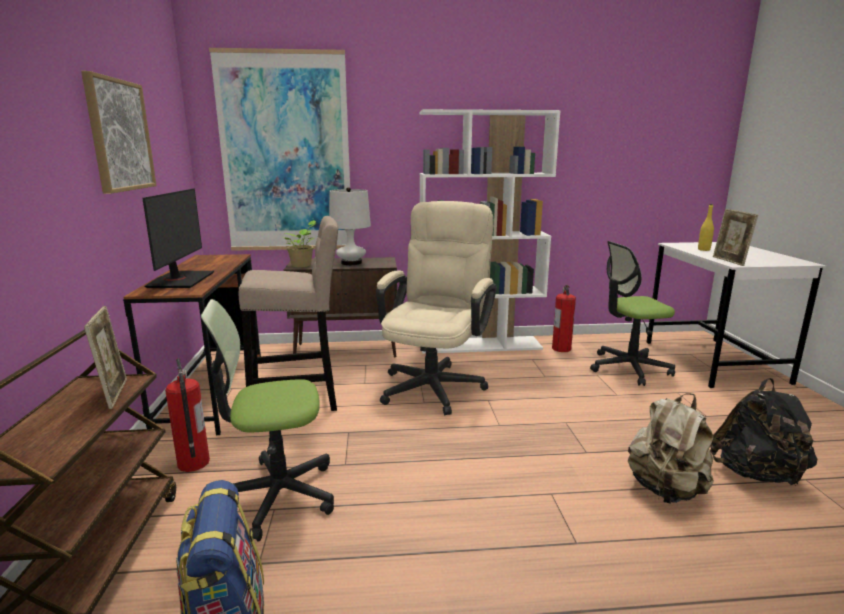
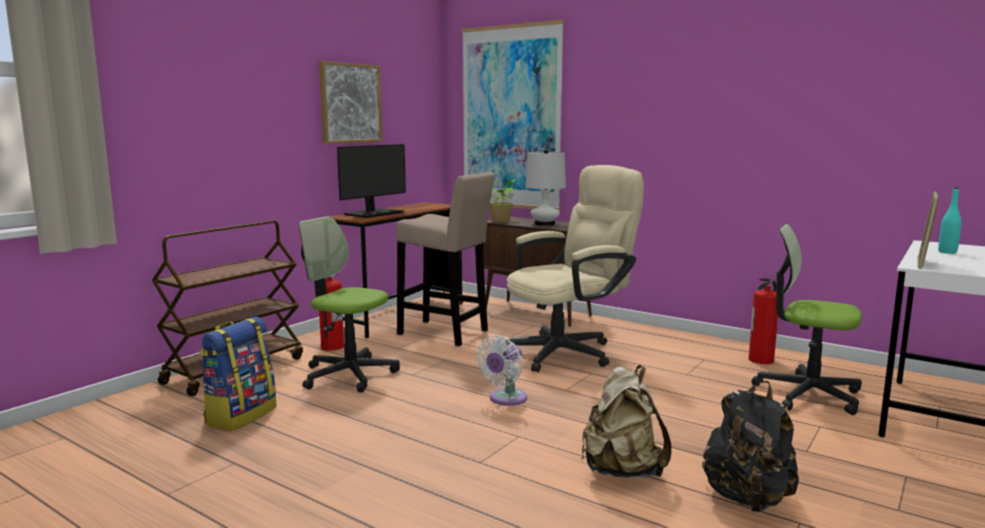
camera: 40 degrees right, 5 degrees down
(115, 394) = (261, 266): picture frame -> none
(474, 456) = (505, 399): none -> white fan
(480, 345) = (672, 336): white bookcase -> none
(703, 250) = (947, 252): yellow bottle -> turquoise bottle

